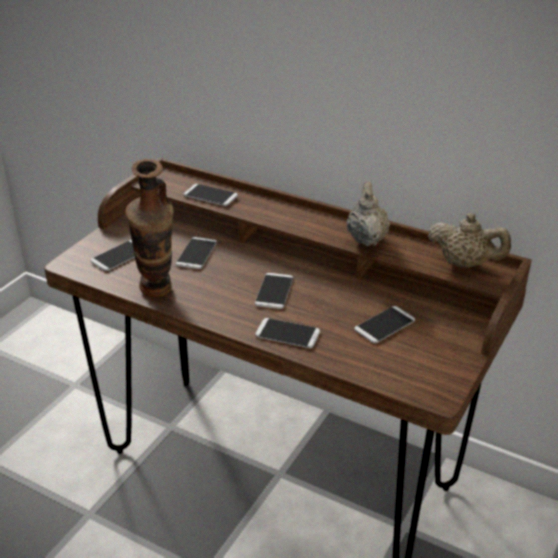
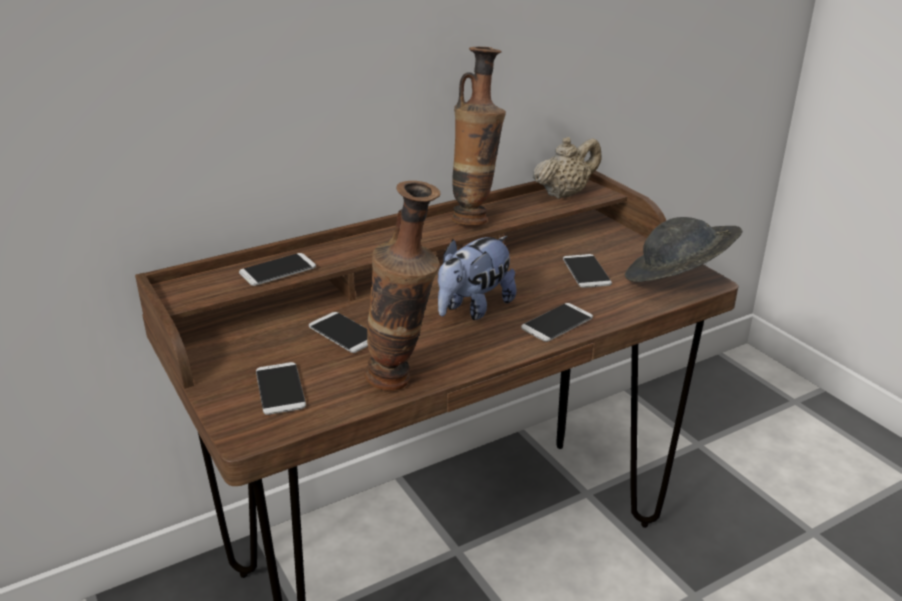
camera: 60 degrees left, 5 degrees down
(274, 291) = (474, 308): phone -> plush toy
(366, 238) = (475, 218): beige teapot -> vase
(422, 377) = (677, 280): none -> grey hat

